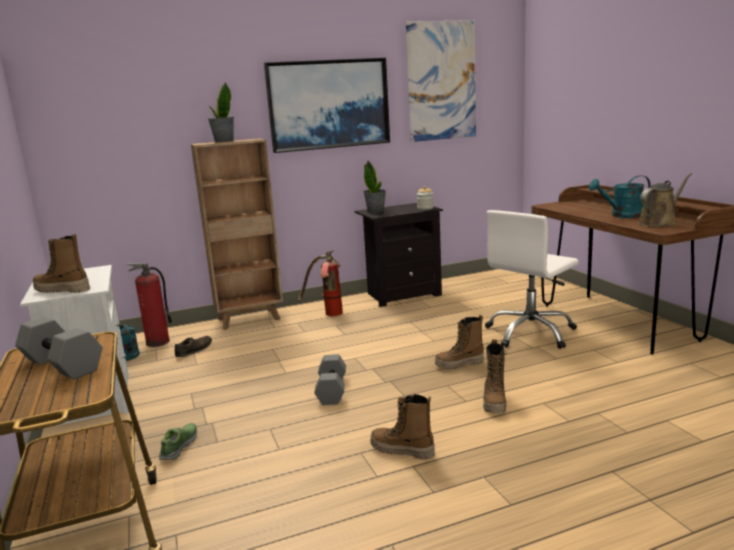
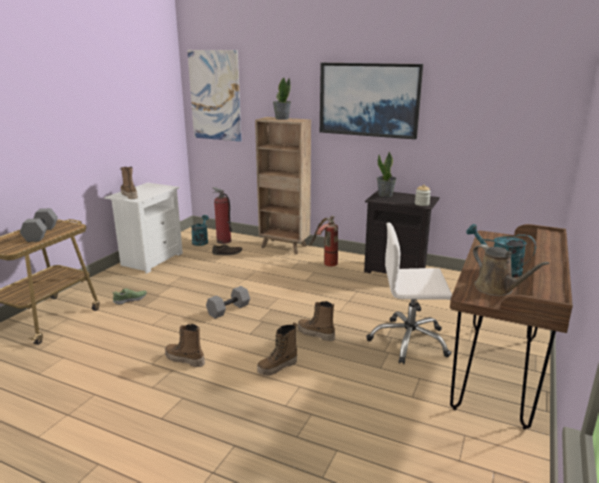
camera: 45 degrees right, 5 degrees up
(402, 451) = (185, 360): boot -> boot turned 45 degrees counterclockwise
(441, 81) = (481, 89): picture -> picture (215, 96)
(659, 223) = (496, 289): brown watering can -> brown watering can turned 45 degrees clockwise

